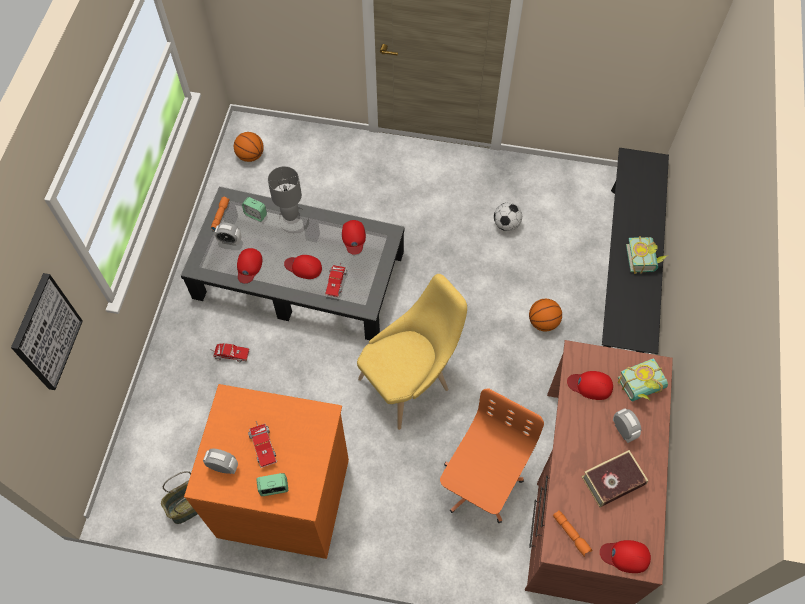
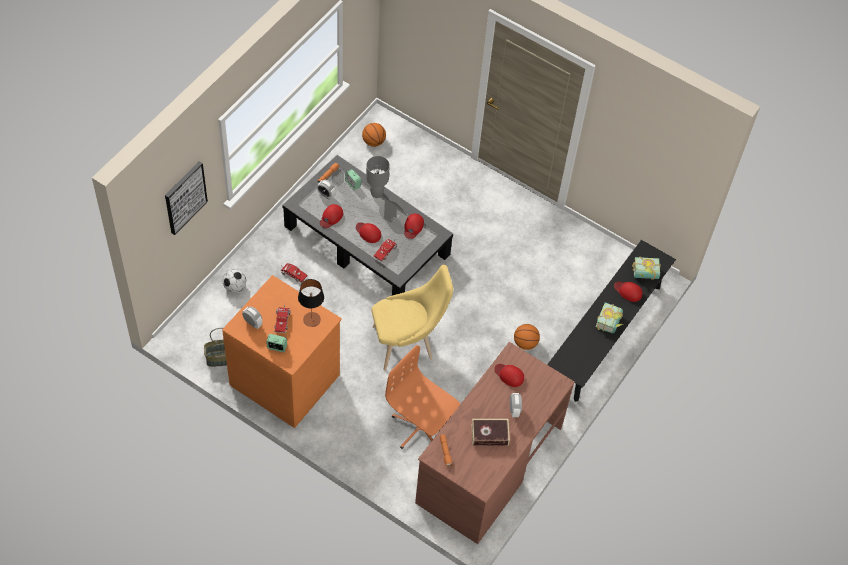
camera: 20 degrees right, 5 degrees down
(302, 425) = (311, 319): none -> table lamp
(480, 484) = (421, 428): orange office chair -> orange office chair turned 105 degrees counterclockwise
(506, 224) = (537, 265): football -> football (235, 287)
(625, 556) = (472, 478): red cap -> red cap (628, 291)
(642, 388) = (542, 391): book -> book (645, 275)

